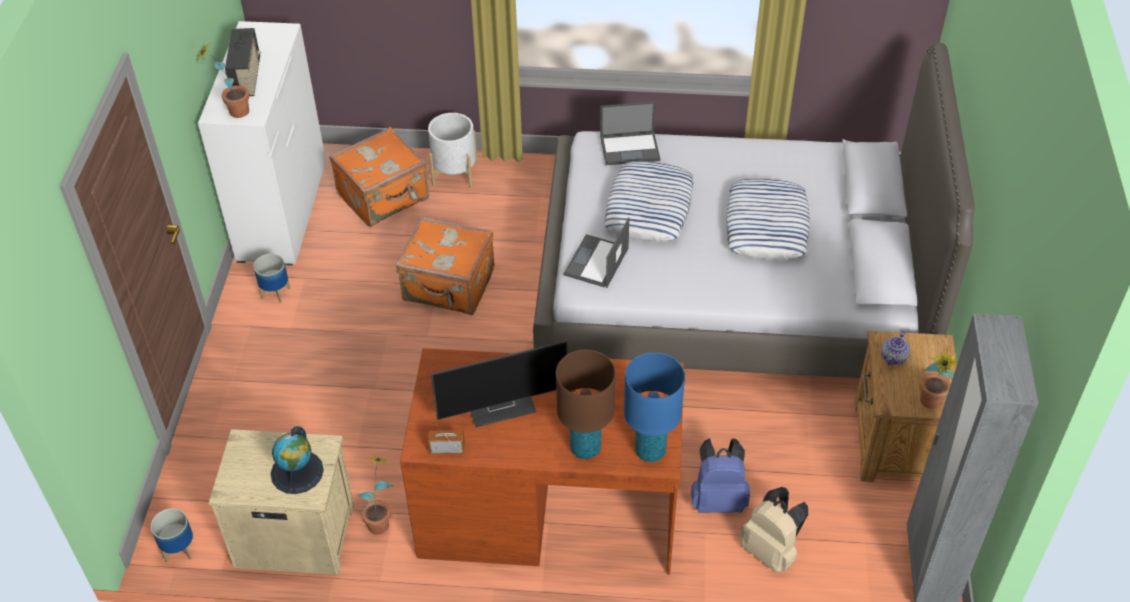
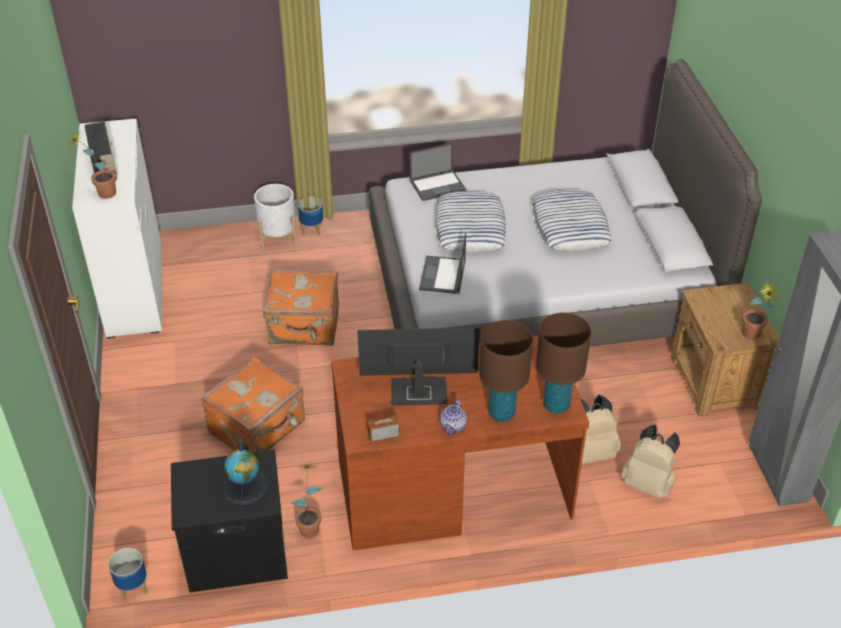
camera: 15 degrees left, 5 degrees down
(275, 292) = (151, 357): planter -> planter (311, 230)
(293, 534) = (235, 553): beige nightstand -> black nightstand
(384, 197) = (223, 265): orange suitcase -> orange suitcase (258, 428)
(502, 405) = (417, 392): monitor -> monitor turned 150 degrees counterclockwise
(650, 451) = (556, 405): blue table lamp -> brown table lamp
(718, 499) = (590, 452): blue backpack -> beige backpack
(894, 357) = (710, 306): teapot -> teapot (453, 426)

